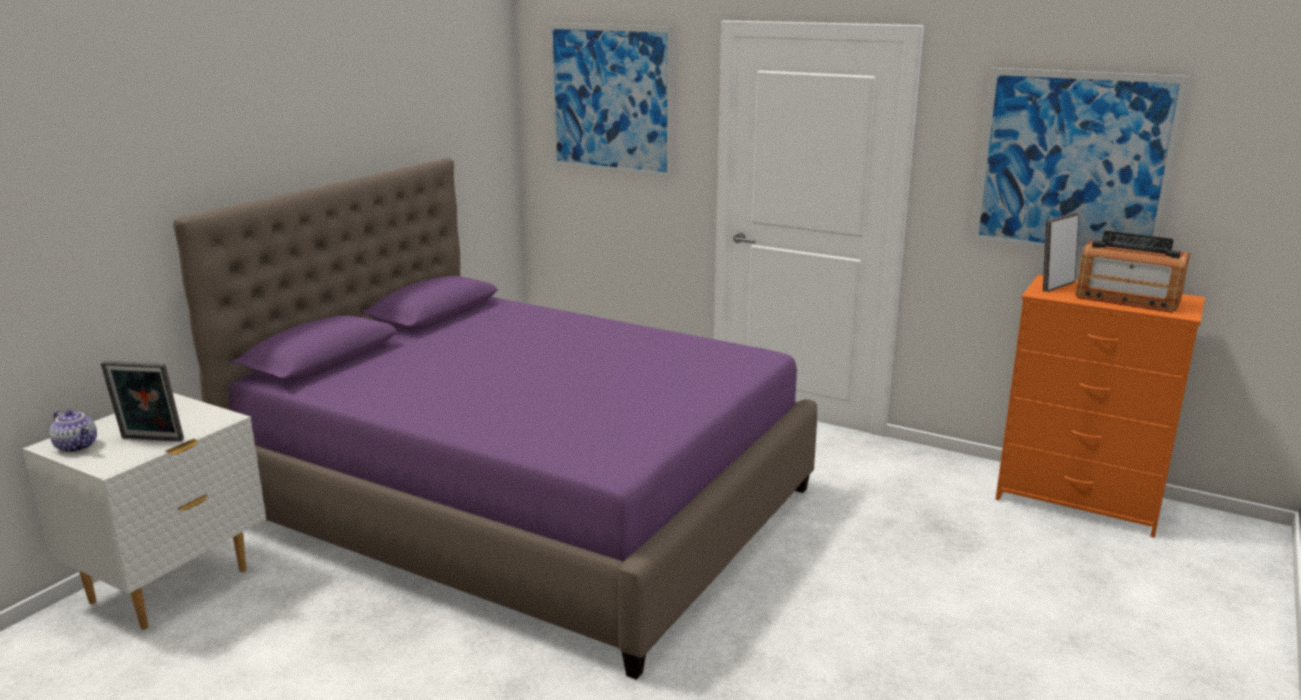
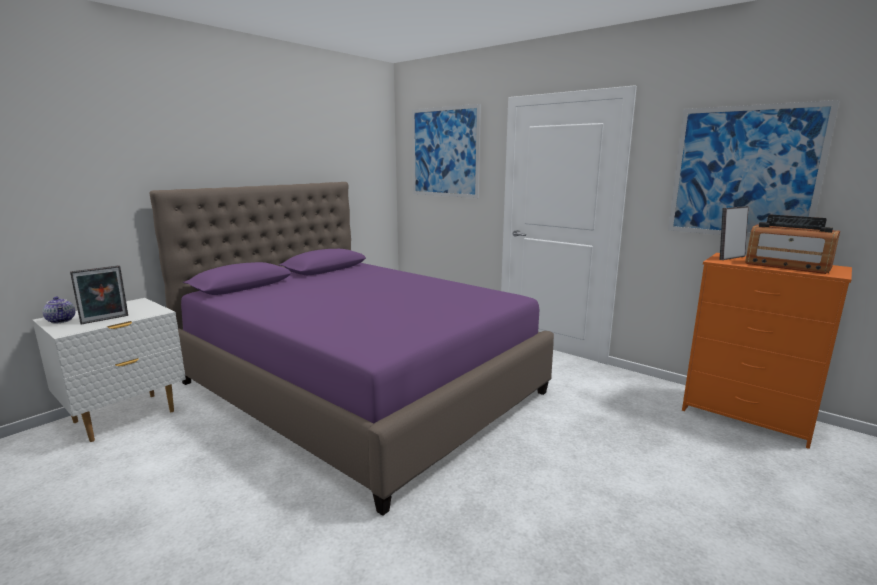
camera: 10 degrees right, 5 degrees down
(150, 440) = (105, 320): picture frame -> picture frame turned 60 degrees counterclockwise

